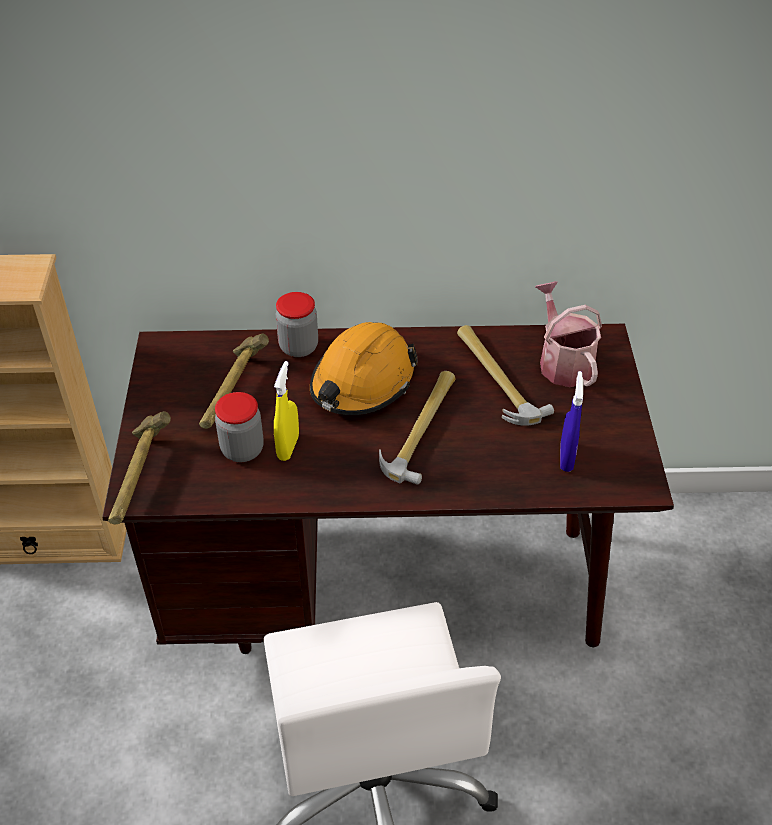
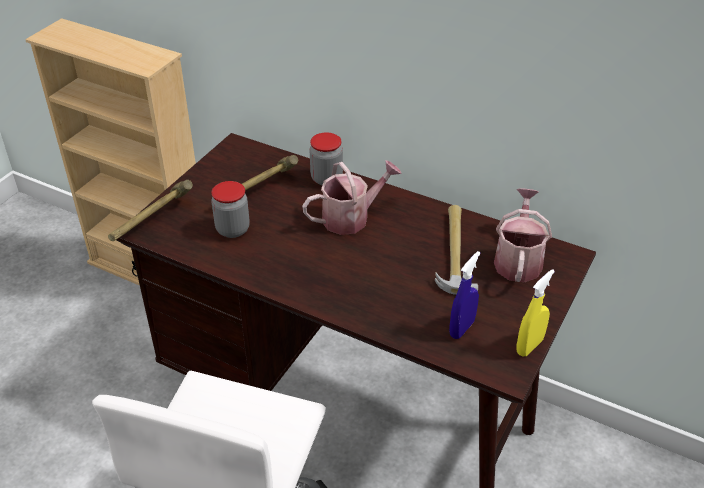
camera: 30 degrees right, 5 degrees down
(288, 447) = (264, 240): yellow spray bottle -> yellow spray bottle (529, 346)
(362, 382) = (351, 217): orange hard hat -> watering can
(422, 429) = (368, 264): hammer -> none

